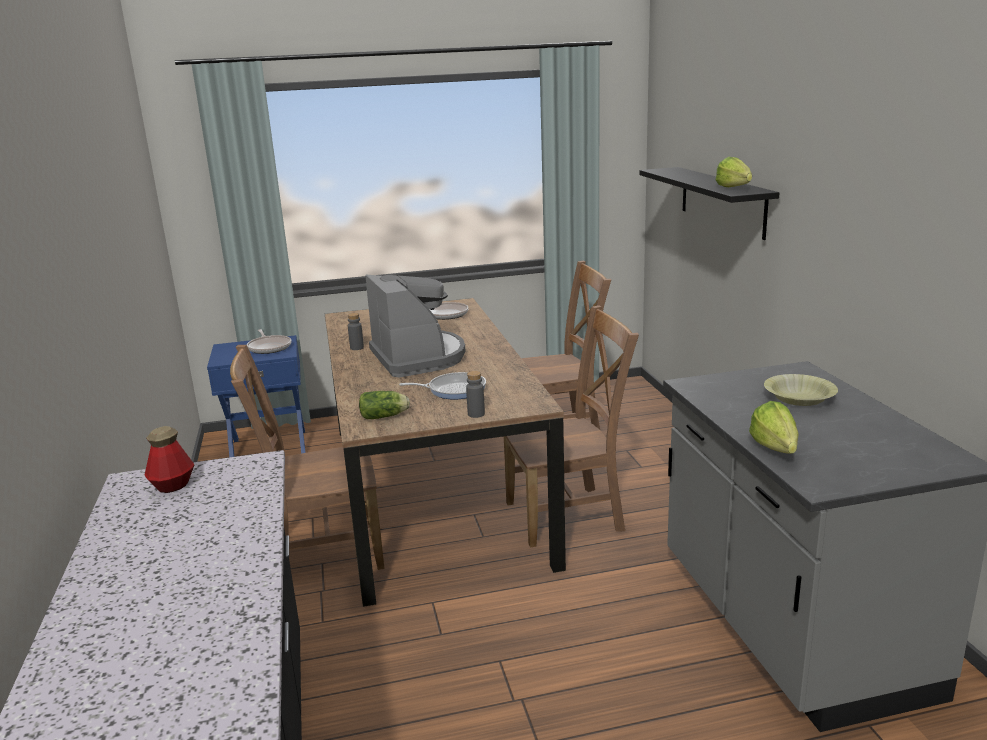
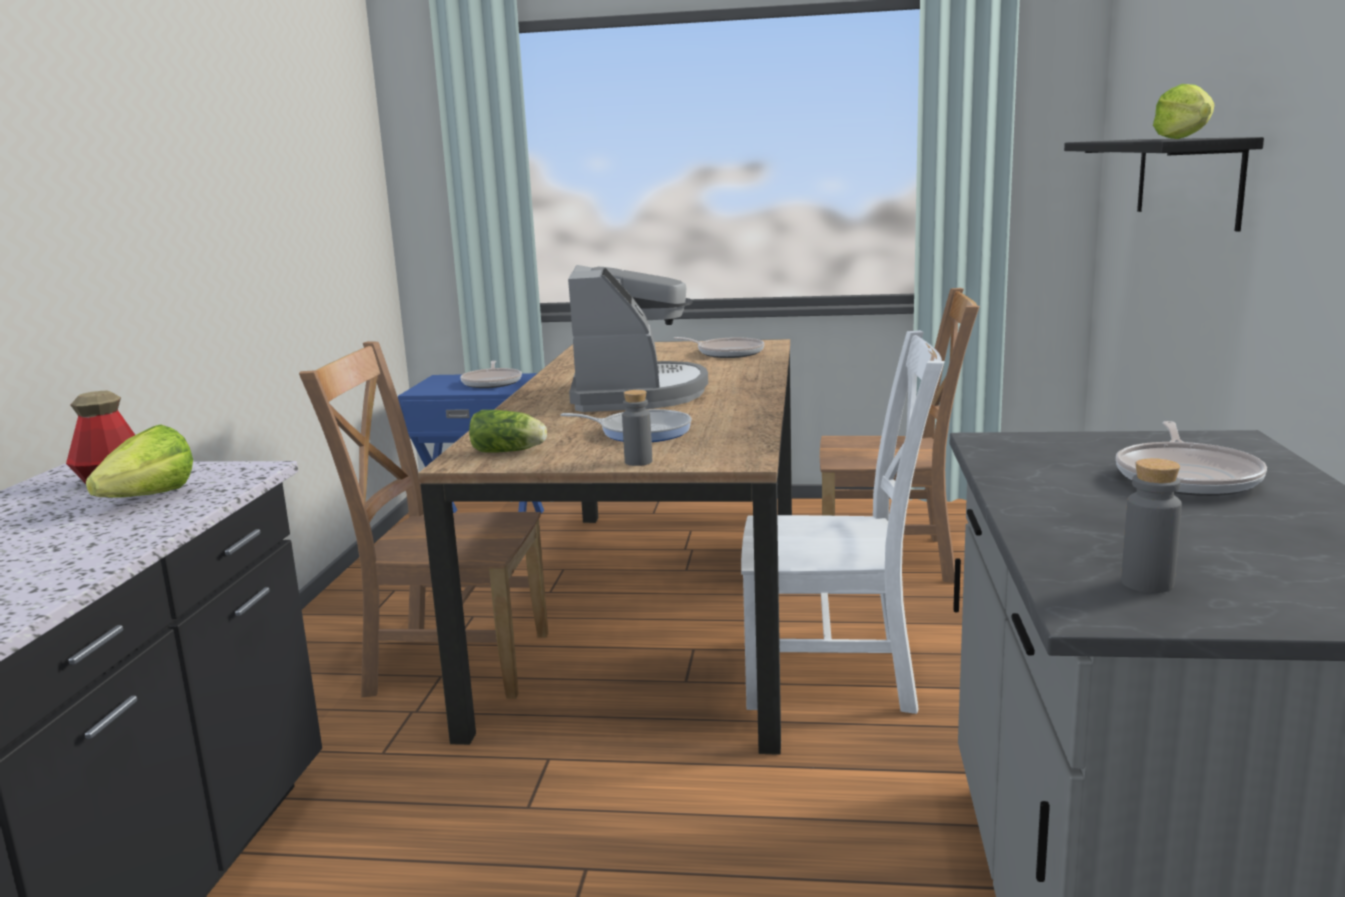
camera: 20 degrees right, 5 degrees down
(357, 348) = (568, 378): grey bottle -> grey bottle (1147, 583)
(569, 515) = (838, 675): brown chair -> white chair
(776, 452) = (1057, 546): lettuce -> lettuce (139, 502)
(799, 399) = (1186, 477): yellow bowl -> frying pan

